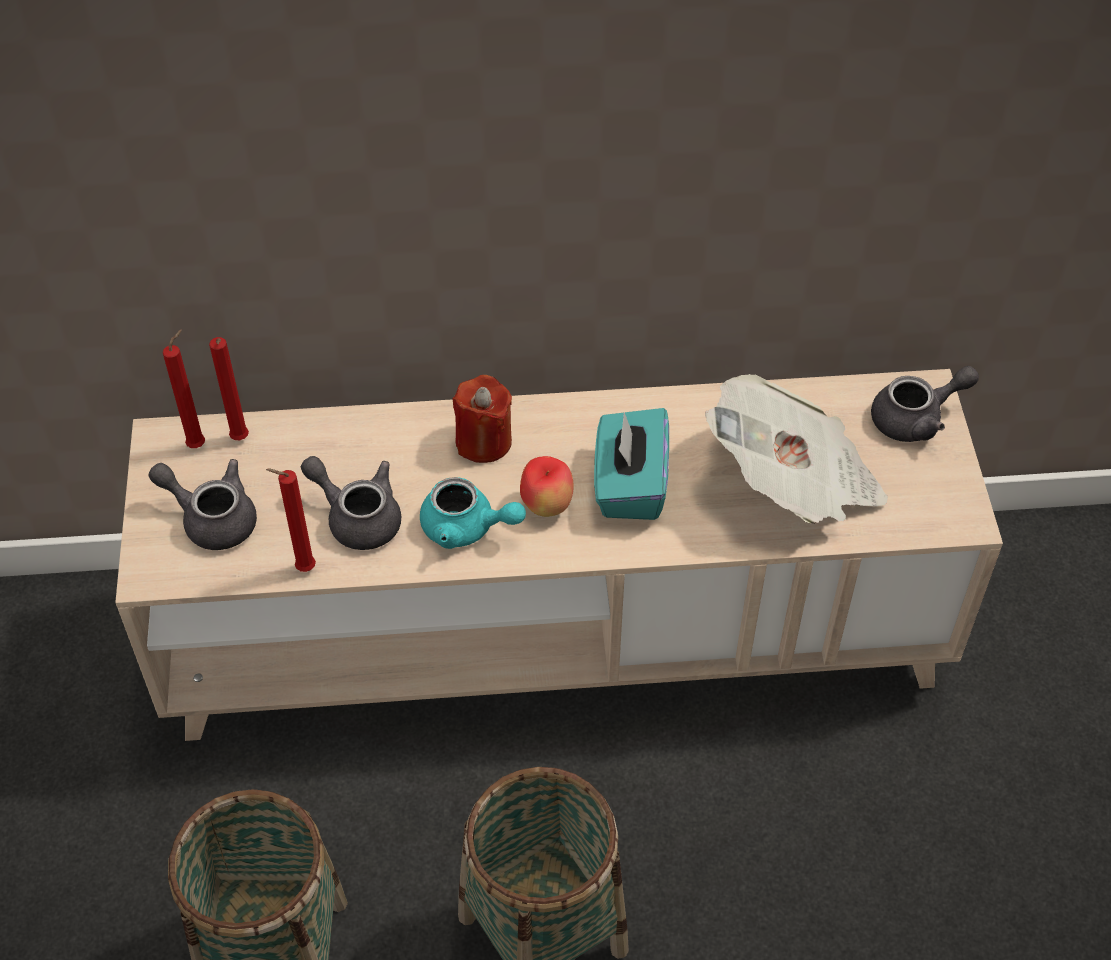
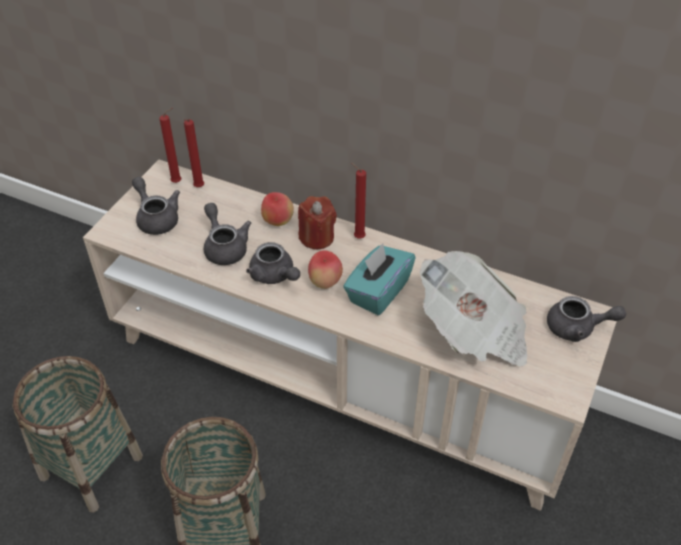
camera: 30 degrees right, 5 degrees down
(302, 569) = (178, 259): red candle -> red candle (357, 237)
(407, 442) = (278, 222): none -> apple
(467, 528) = (274, 276): turquoise teapot -> grey teapot

